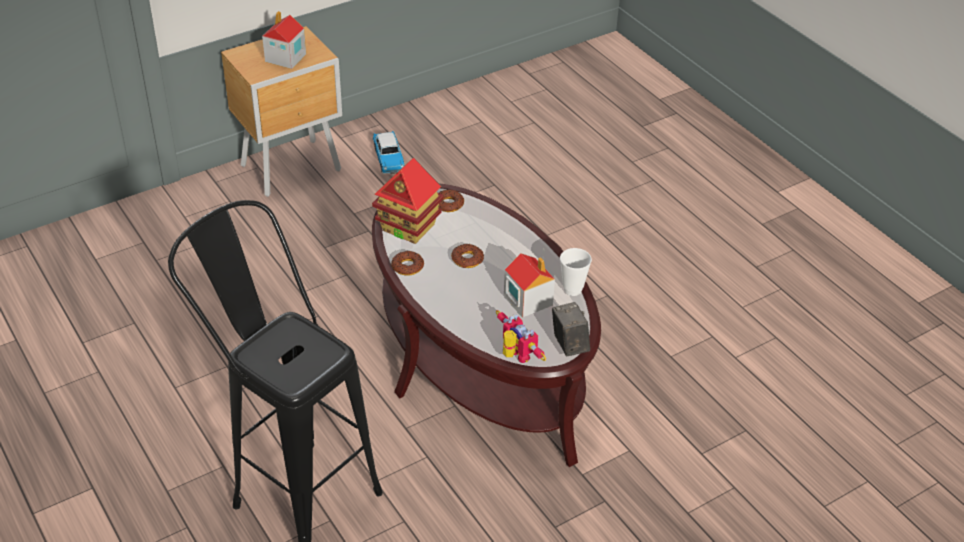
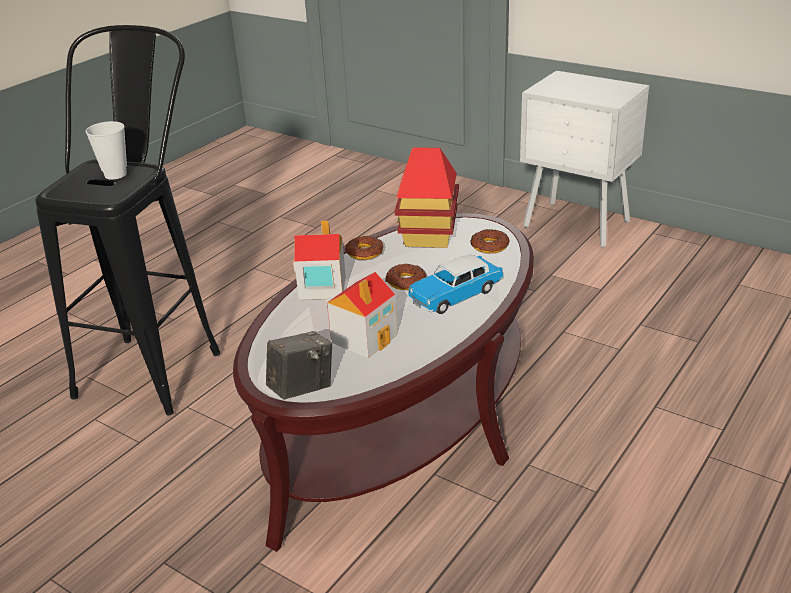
camera: 70 degrees right, 10 degrees down
(285, 58) = (583, 91): toy house -> toy house (321, 287)
(293, 168) = (577, 226): brown nightstand -> white nightstand
(389, 159) = (654, 266): toy car -> toy car (455, 295)
(515, 357) = (257, 355): toy robot -> none
(572, 289) = (408, 364): cup -> cup (115, 175)

